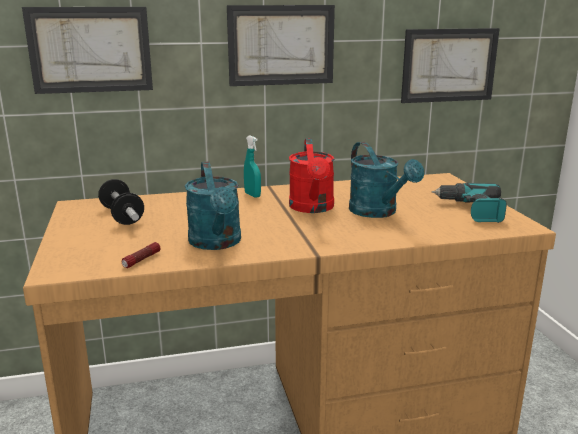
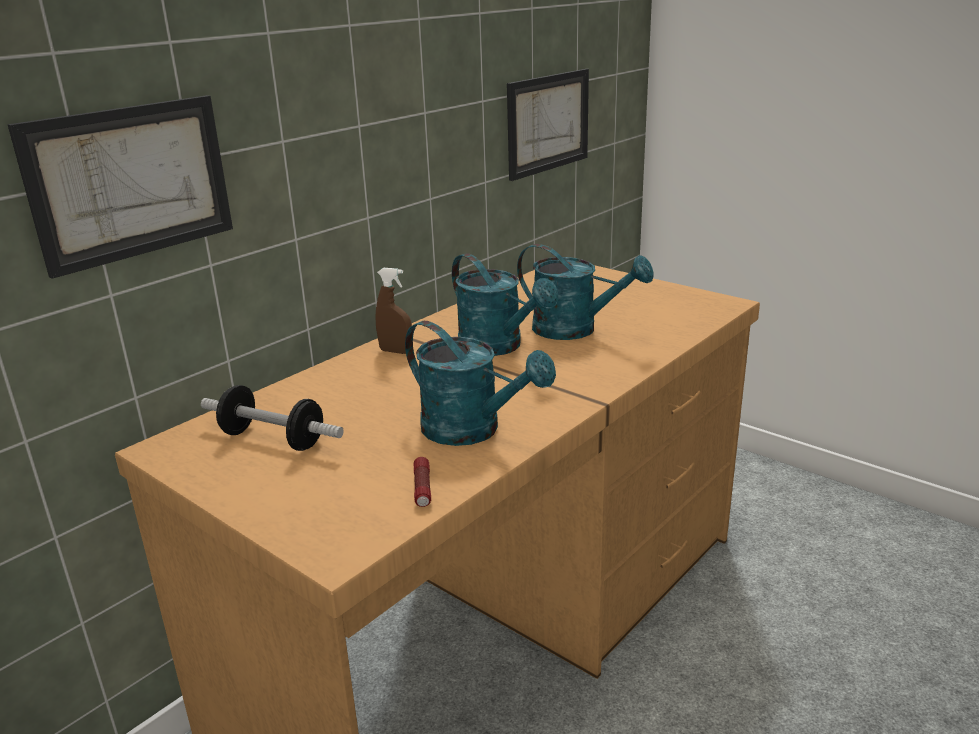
camera: 35 degrees left, 5 degrees up
(252, 195) = (396, 351): turquoise spray bottle -> brown spray bottle
(281, 45) = (382, 127): picture -> none
(312, 208) = (498, 347): red watering can -> turquoise watering can
(471, 211) = (657, 299): power drill -> none

